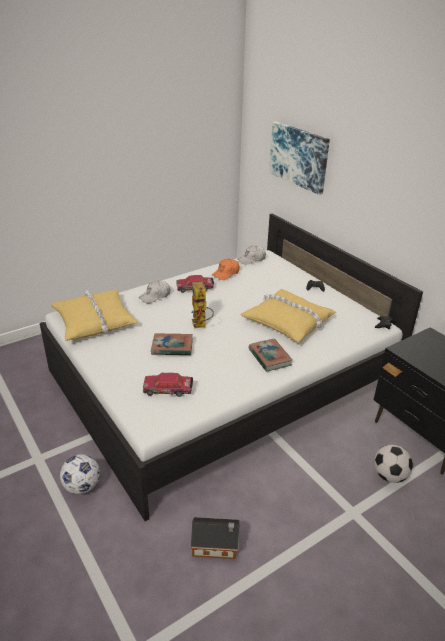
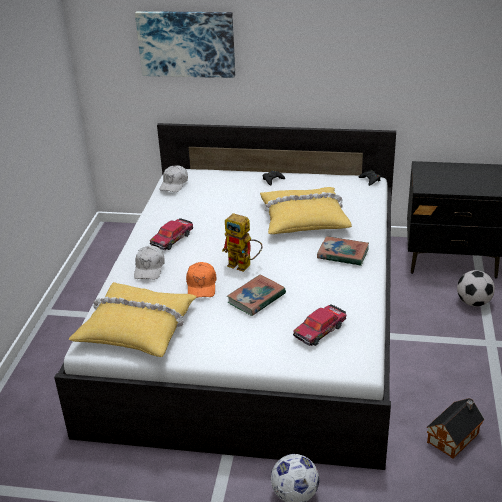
camera: 45 degrees left, 0 degrees up
(226, 273) = (177, 209): orange cap -> orange cap (201, 286)

